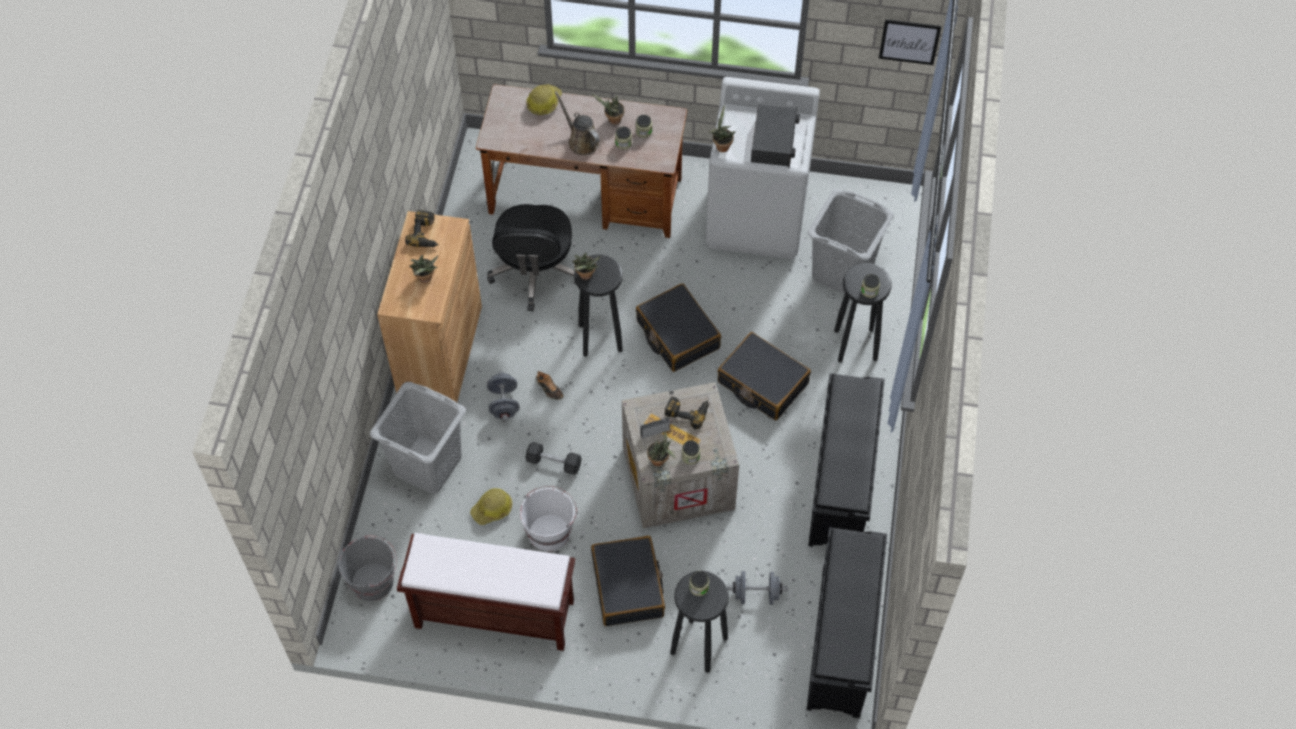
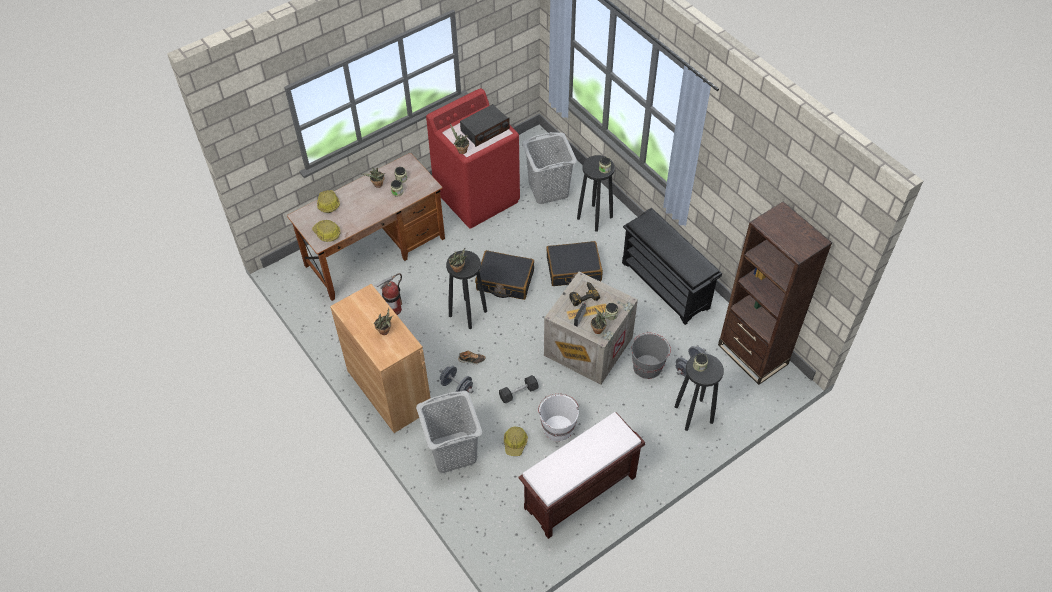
camera: 45 degrees left, 5 degrees down
(373, 581) = (496, 536): grey bucket -> grey bucket (647, 366)
(426, 234) = (356, 309): power drill -> none
(507, 134) = (327, 233): none -> hard hat
(535, 272) = (393, 309): black office chair -> fire extinguisher
(581, 141) = (373, 207): brown watering can -> none
(628, 587) = (628, 418): black suitcase -> none
(757, 218) = (477, 196): white washing machine -> red washing machine
(774, 142) = (485, 130): radio -> radio turned 90 degrees clockwise
(841, 644) = (752, 354): black shoe rack -> brown bookcase
(909, 41) = (515, 27): picture -> none

